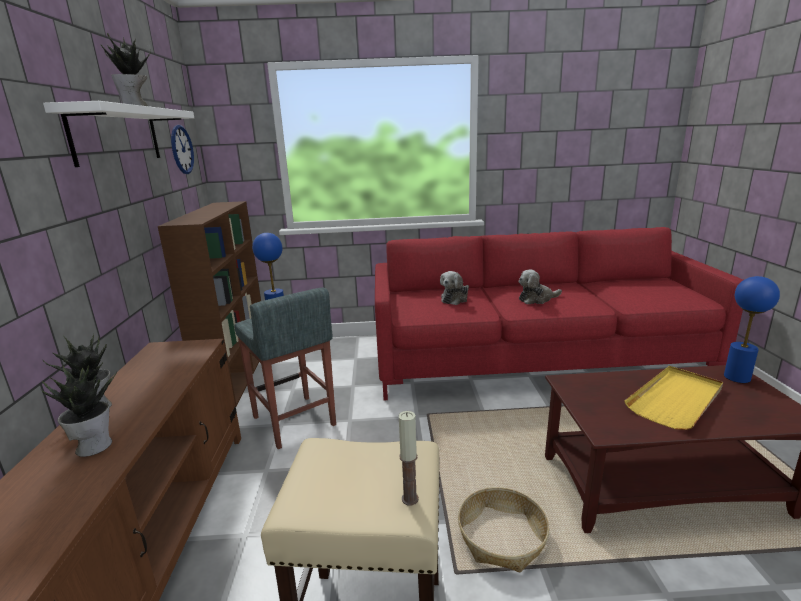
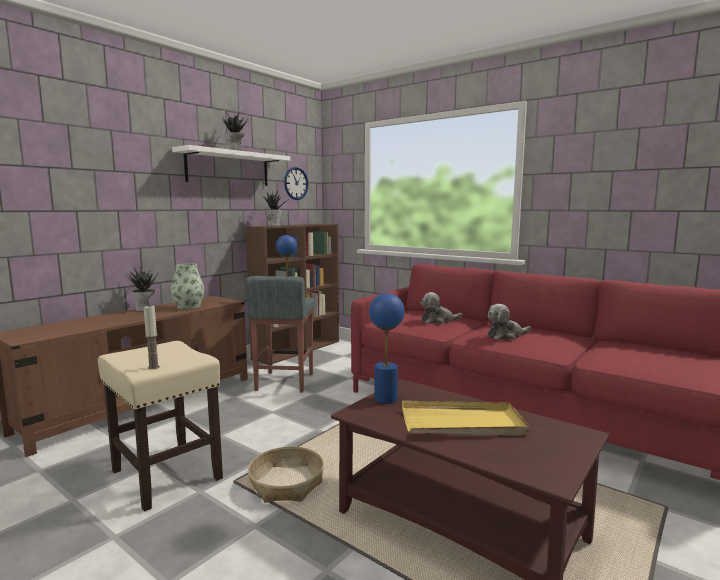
camera: 40 degrees right, 10 degrees down
(94, 445) = (117, 318): potted plant -> potted plant (274, 225)
(166, 375) = (189, 307): none -> vase
(537, 299) = (506, 336): plush toy -> plush toy turned 45 degrees counterclockwise
(737, 377) = (573, 437): blue table lamp -> blue table lamp (385, 399)

